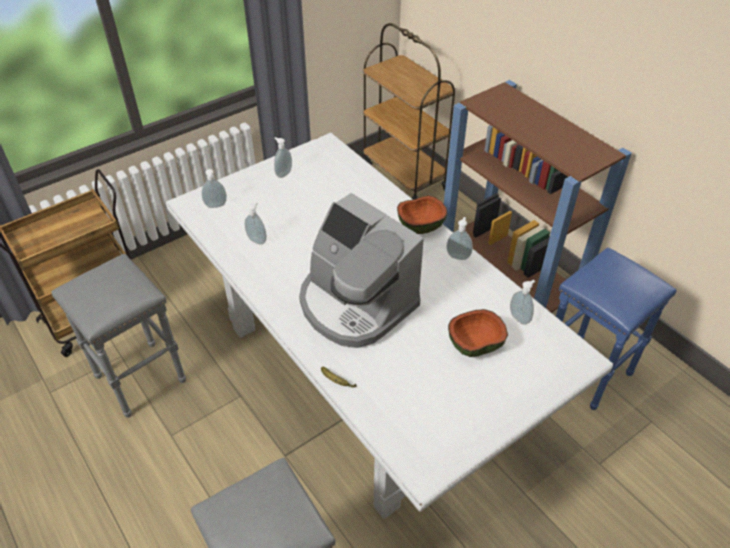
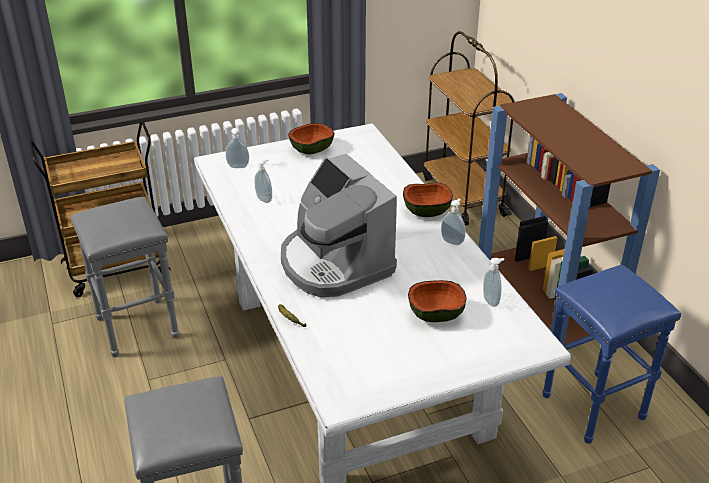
camera: 15 degrees right, 10 degrees down
(283, 173) = (311, 150): soap dispenser -> bowl

